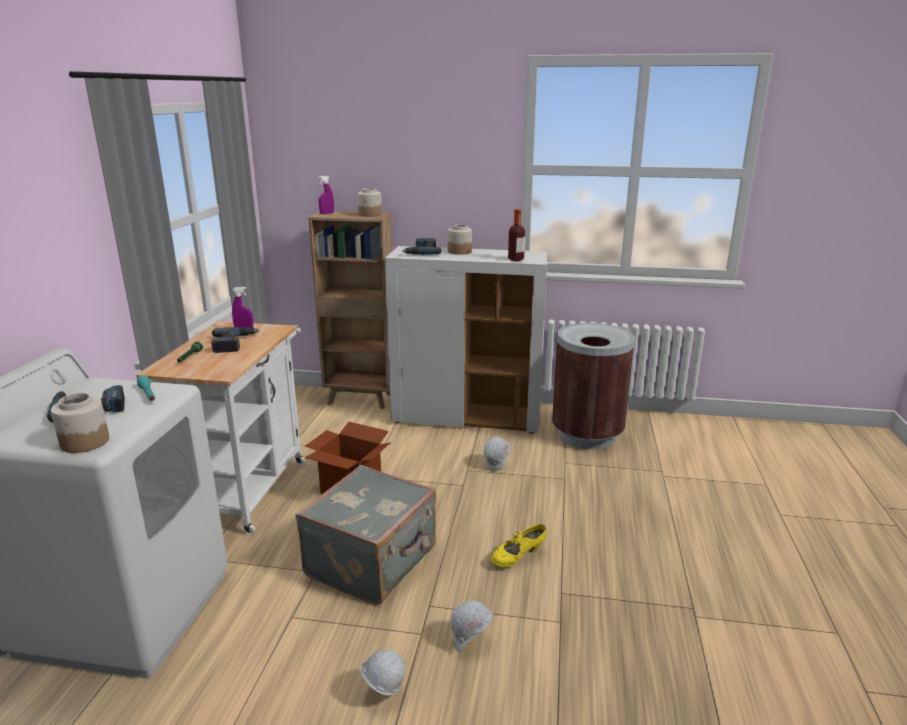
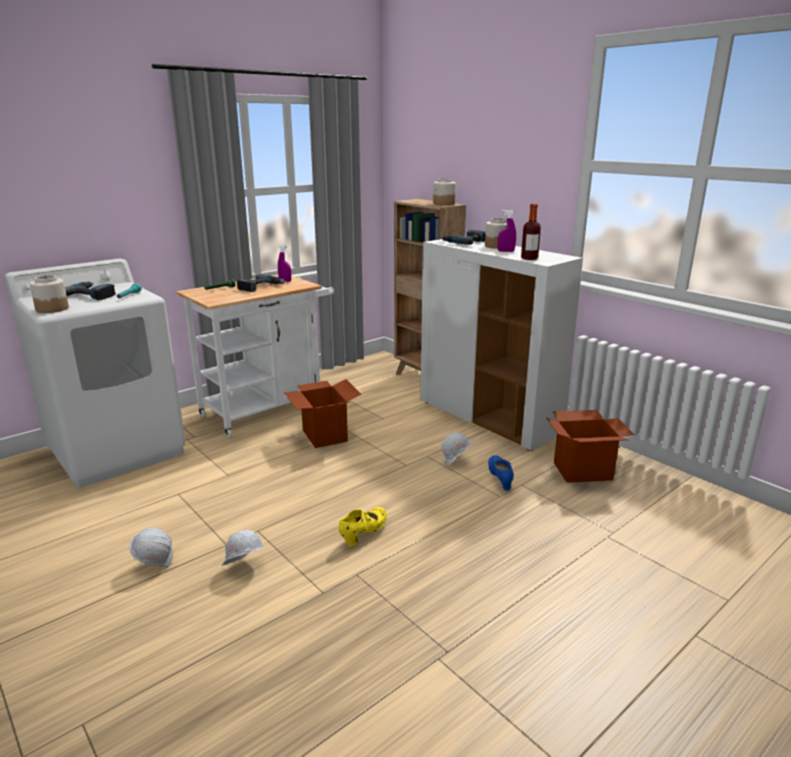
camera: 40 degrees right, 0 degrees up
(327, 213) = (414, 200): purple spray bottle -> purple spray bottle (506, 251)
(373, 562) = (268, 486): grey suitcase -> none
(518, 558) = (364, 533): yellow shoe -> yellow shoe turned 120 degrees clockwise
(546, 465) = (500, 479): none -> blue shoe
(587, 435) = (583, 471): brown trash can -> cardboard box

